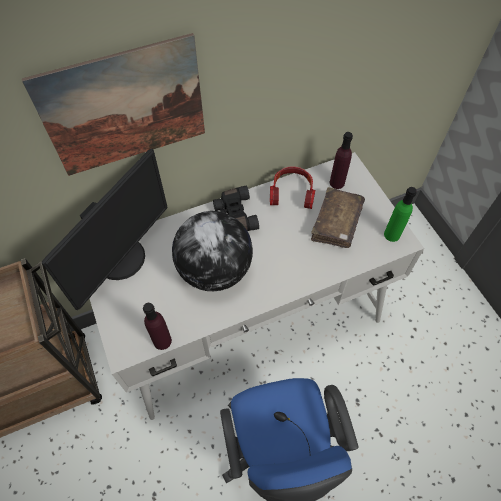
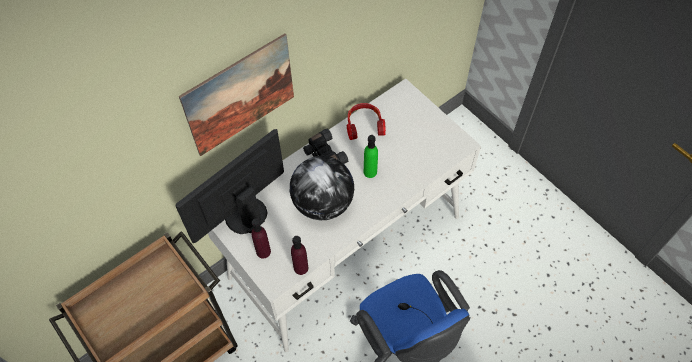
camera: 15 degrees left, 0 degrees up
(122, 259) = (244, 213): monitor -> monitor turned 150 degrees counterclockwise
(336, 223) = (407, 142): brown book -> none
(337, 183) = (398, 108): purple bottle -> purple bottle (263, 251)
(392, 234) = (453, 141): green bottle -> green bottle (370, 172)

